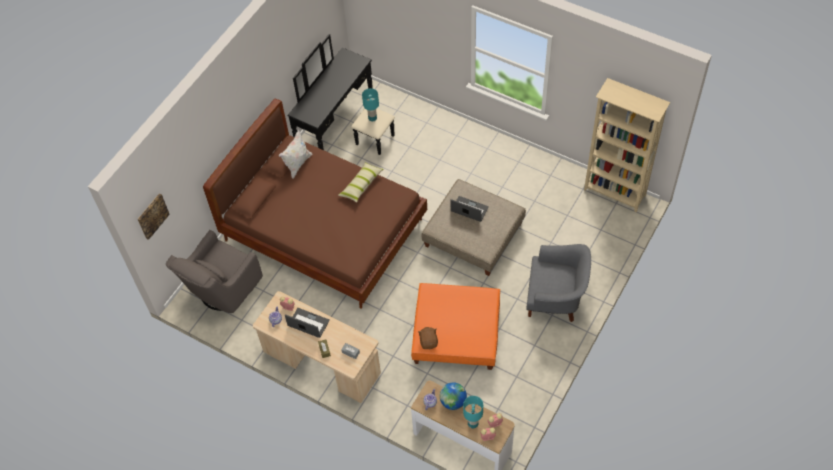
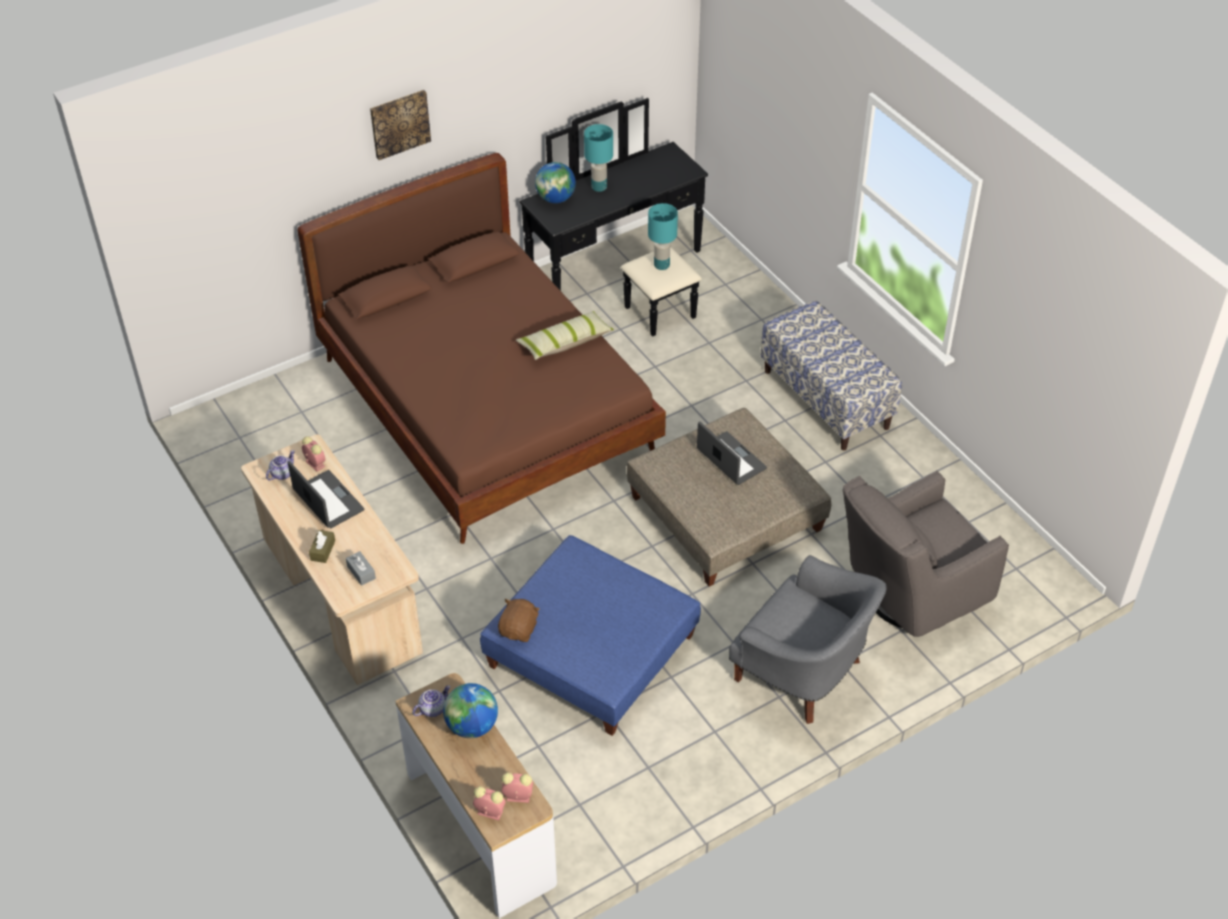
camera: 25 degrees right, 10 degrees down
(152, 216) = (174, 221): picture -> picture (399, 123)
(222, 291) = (269, 428): grey armchair -> grey armchair (908, 595)
(297, 164) = (487, 275): white pillow -> none
(305, 106) = (556, 199): none -> globe
(456, 333) = (591, 651): orange ottoman -> blue ottoman
(473, 424) = (480, 778): turquoise table lamp -> turquoise table lamp (599, 187)
(483, 153) = (826, 399): none -> bench
(615, 193) = (1024, 552): beige bookcase -> none

